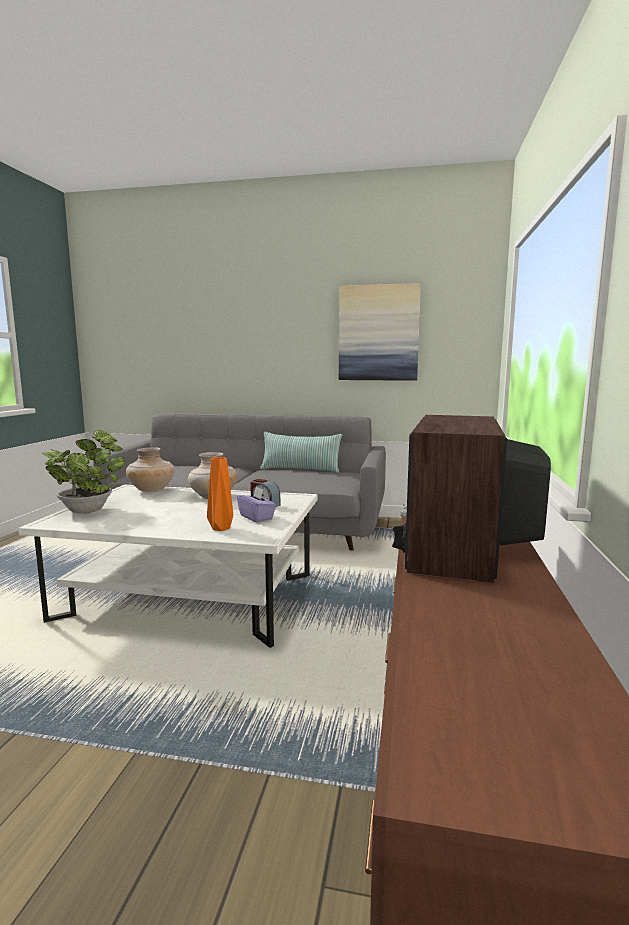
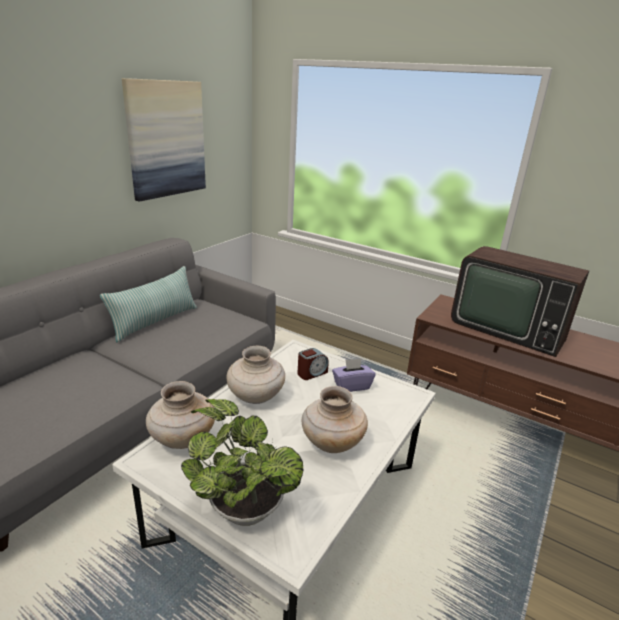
camera: 70 degrees left, 15 degrees up
(165, 520) = (332, 443): none -> beige vase
(220, 529) = (378, 412): orange vase -> none

